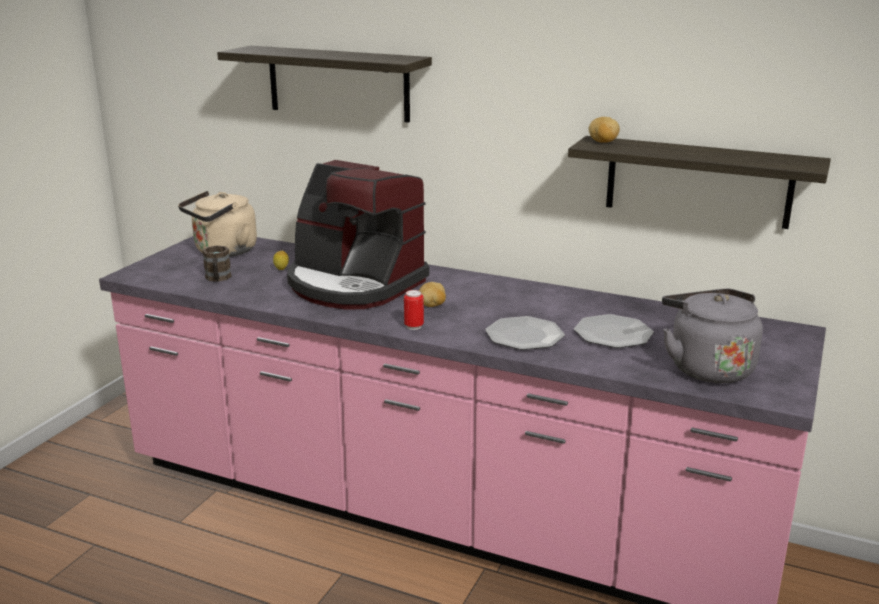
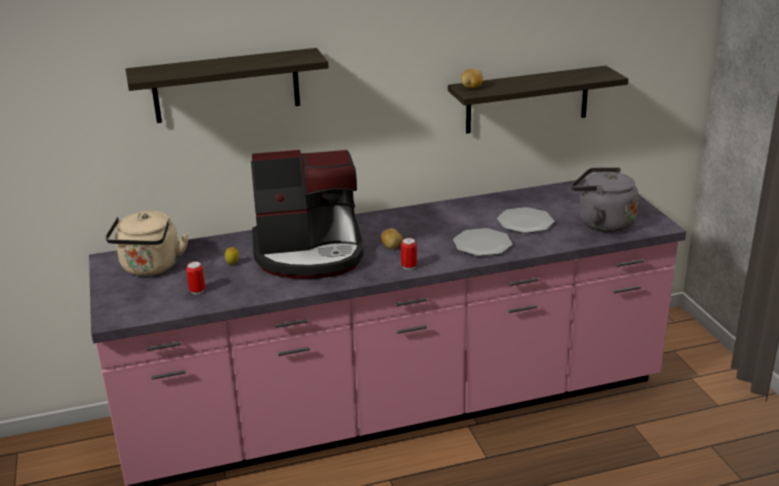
camera: 40 degrees left, 5 degrees up
(218, 279) = (197, 291): brown mug -> can

